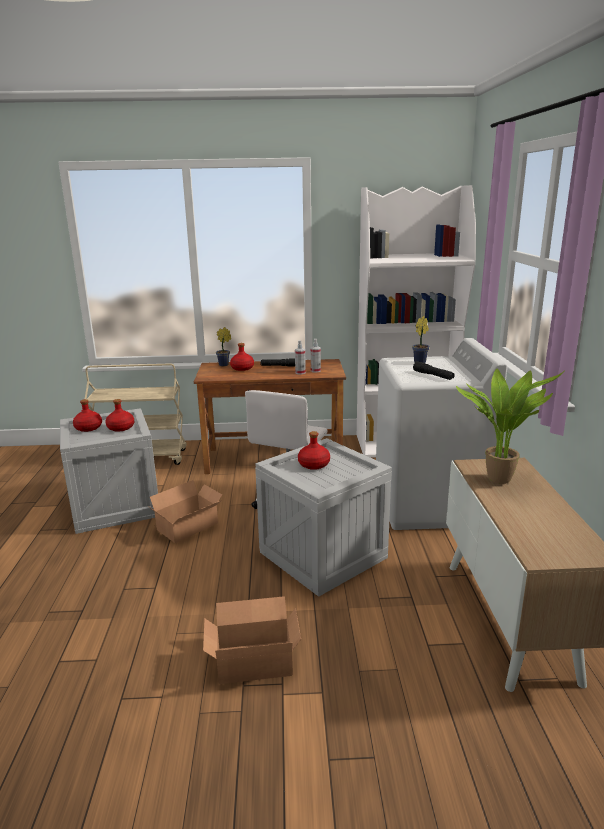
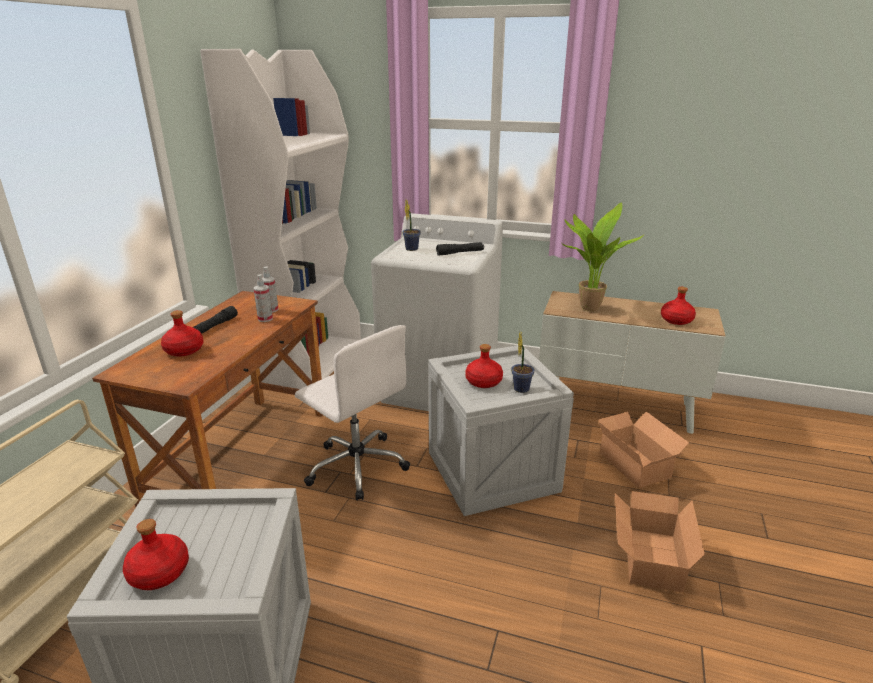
camera: 70 degrees left, 5 degrees up
(120, 428) = (207, 526): red bottle -> red bottle (676, 320)
(190, 527) = (364, 571): cardboard box -> cardboard box (635, 463)
(225, 365) = (142, 360): potted plant -> potted plant (521, 388)

